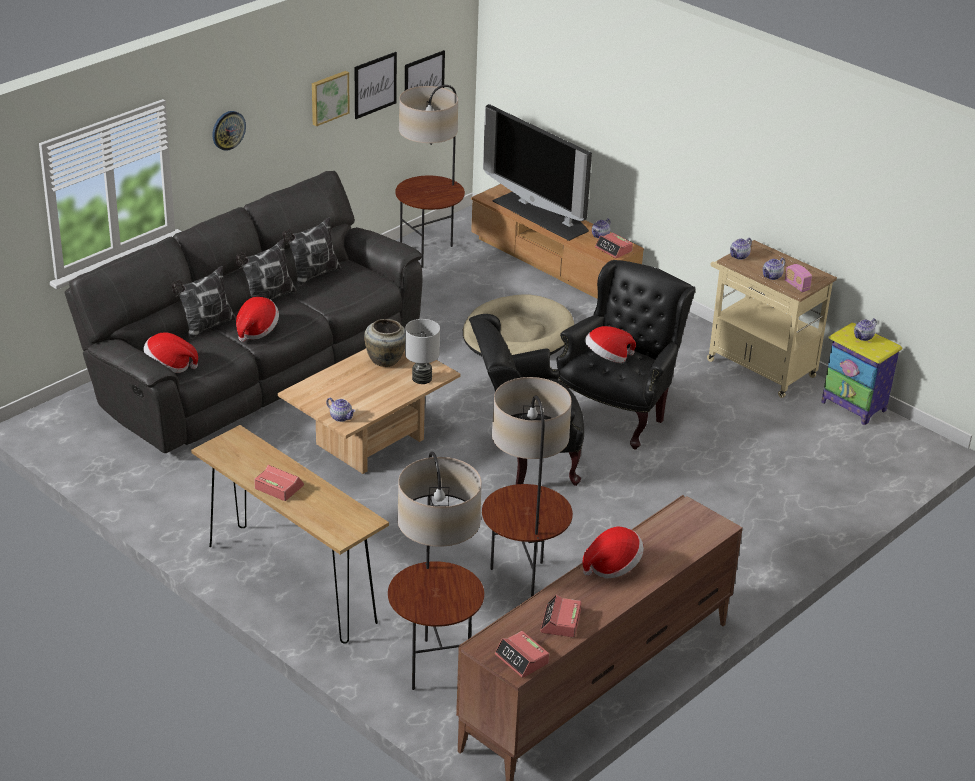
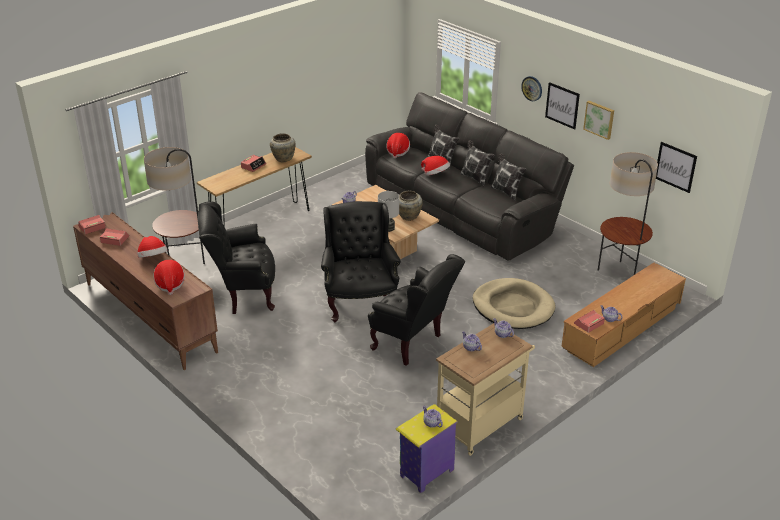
camera: 95 degrees right, 0 degrees up
(251, 454) = (283, 158): none -> beige vase
(375, 85) = (635, 137): picture -> picture (562, 105)
(523, 583) = (243, 296): floor lamp -> black armchair
(541, 215) = (634, 292): television -> none
(607, 358) = (402, 293): hat -> hat (170, 284)
(797, 286) = (456, 359): radio -> none

